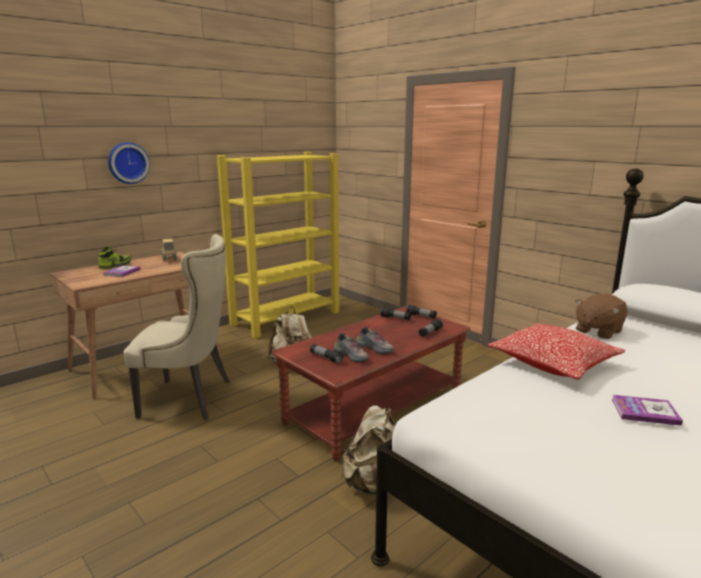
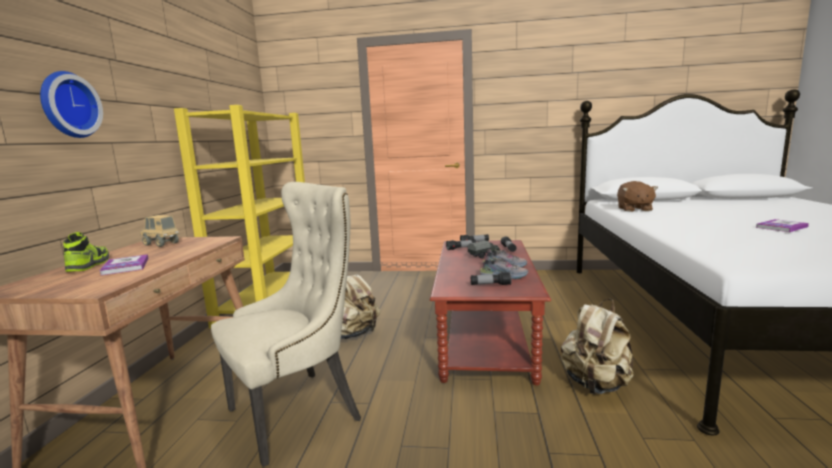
camera: 40 degrees left, 5 degrees down
(393, 332) = (484, 255): none -> toy truck
(553, 364) = (676, 225): pillow -> none

